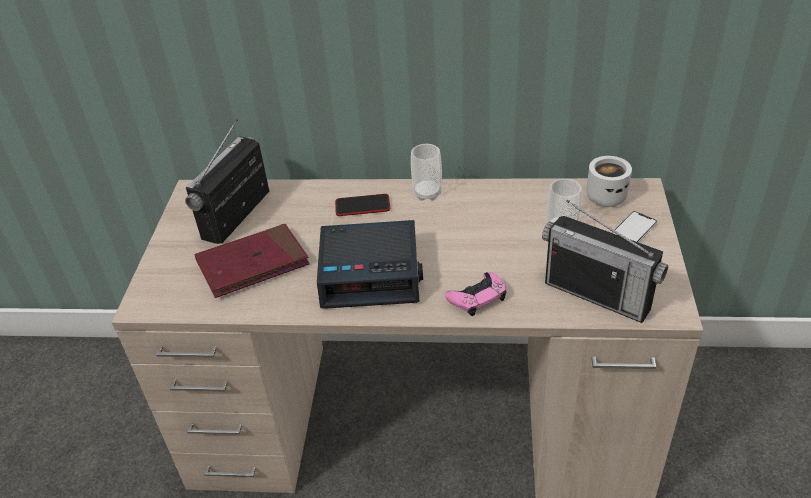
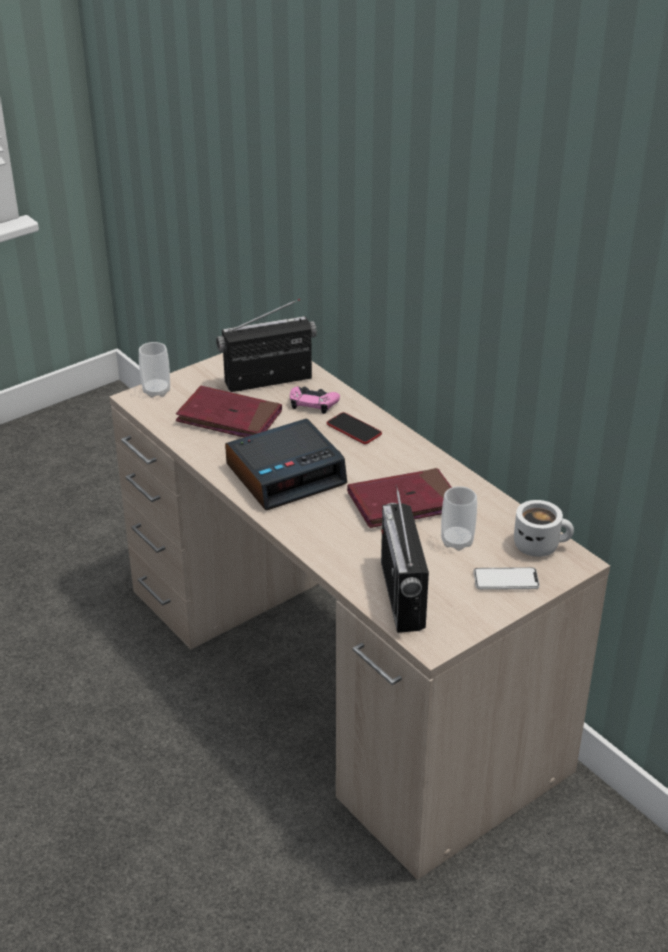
camera: 45 degrees right, 5 degrees down
(371, 273) = (286, 474): alarm clock -> alarm clock turned 75 degrees counterclockwise
(427, 193) = (411, 451): cup -> cup (156, 391)
(477, 297) = (323, 536): pink game controller -> pink game controller (313, 403)
(484, 231) = (404, 502): none -> red book

